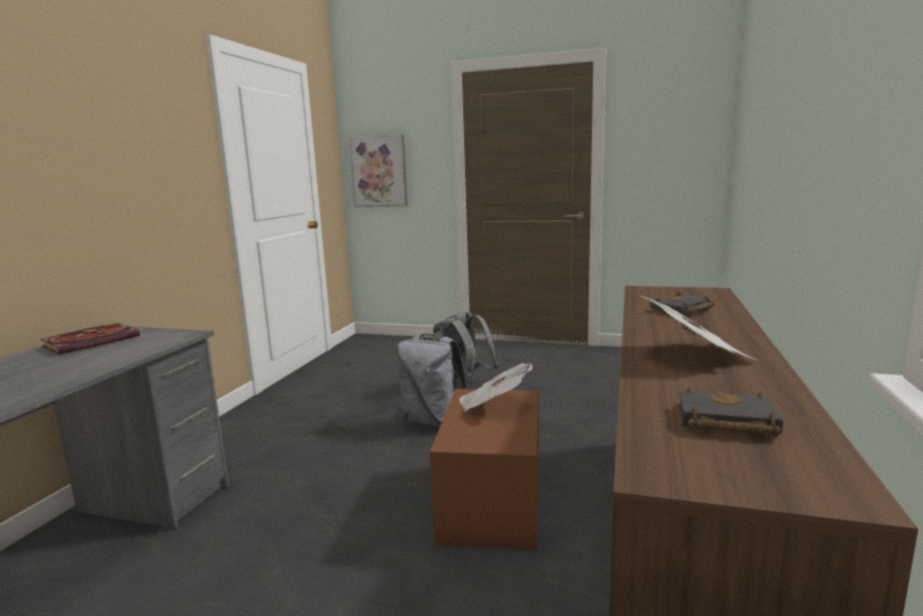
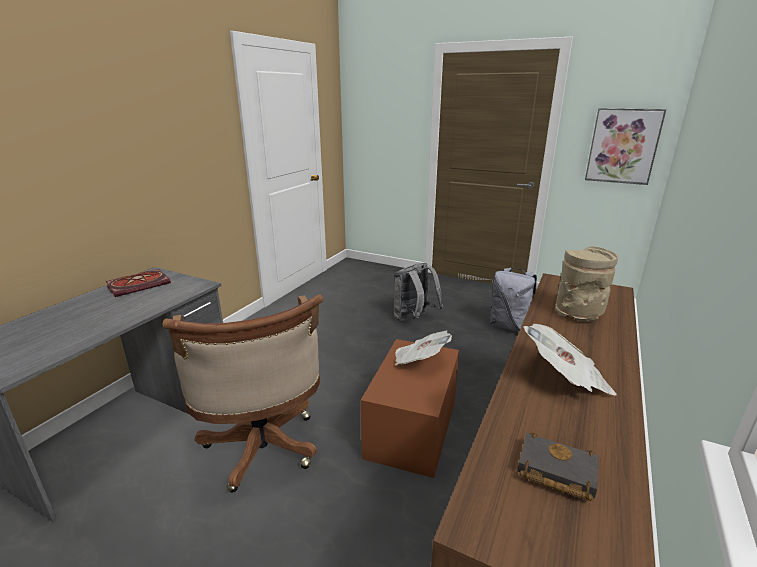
camera: 10 degrees right, 10 degrees up
(292, 553) = (263, 449): none -> office chair
(379, 171) = (370, 133): picture -> picture (623, 146)
(432, 420) = (385, 347): grey backpack -> grey backpack (510, 326)
(682, 310) = (578, 314): black book -> beige vase

